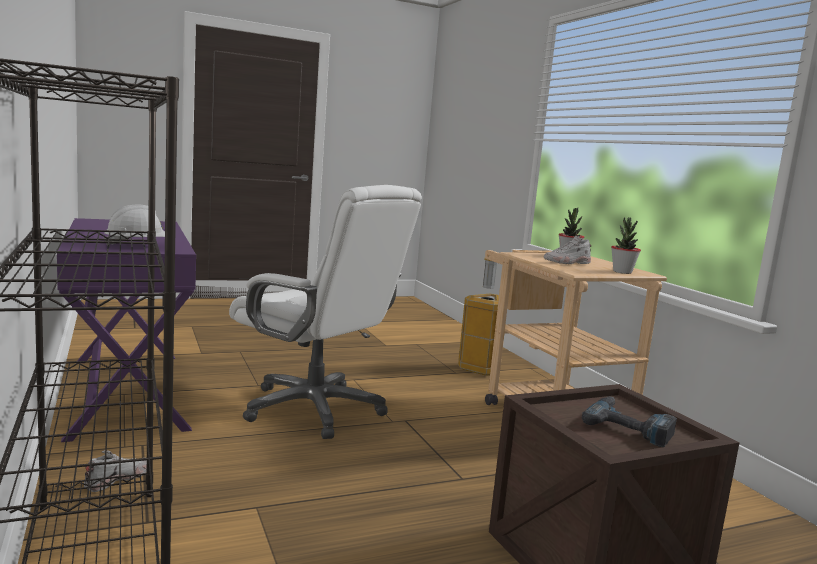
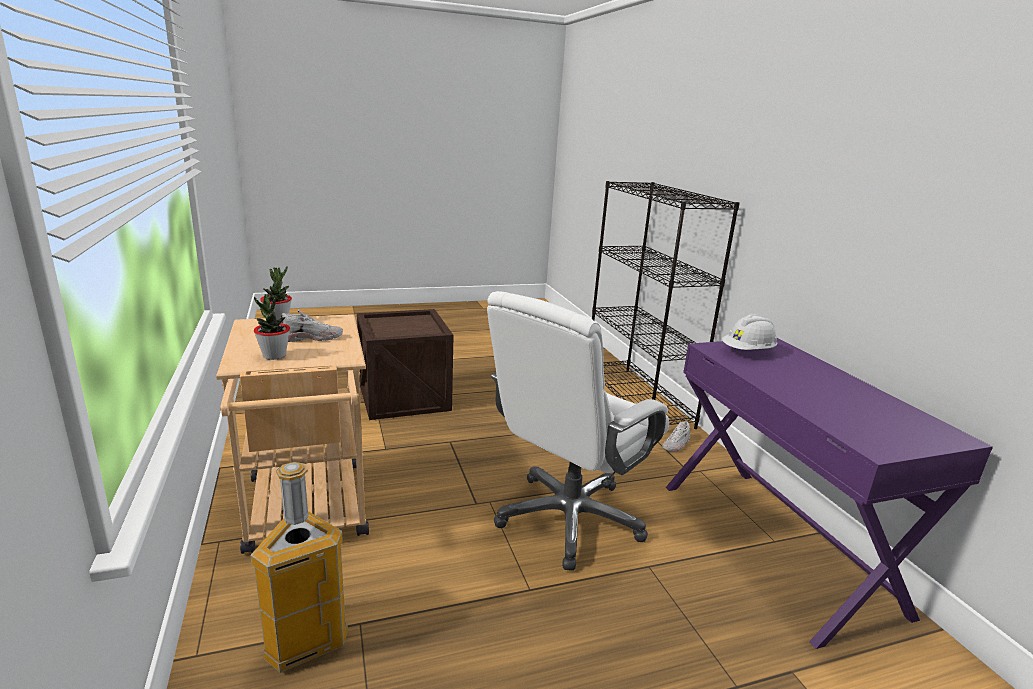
camera: 175 degrees left, 10 degrees up
(315, 409) = (569, 519): white office chair -> white office chair turned 90 degrees counterclockwise
(629, 427) = (397, 325): power drill -> none

